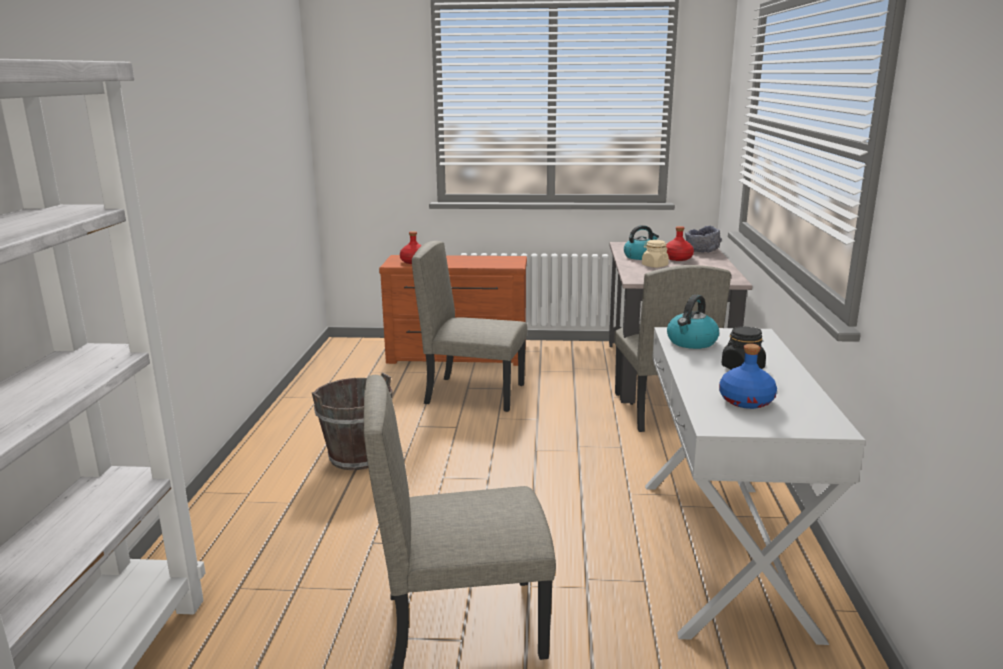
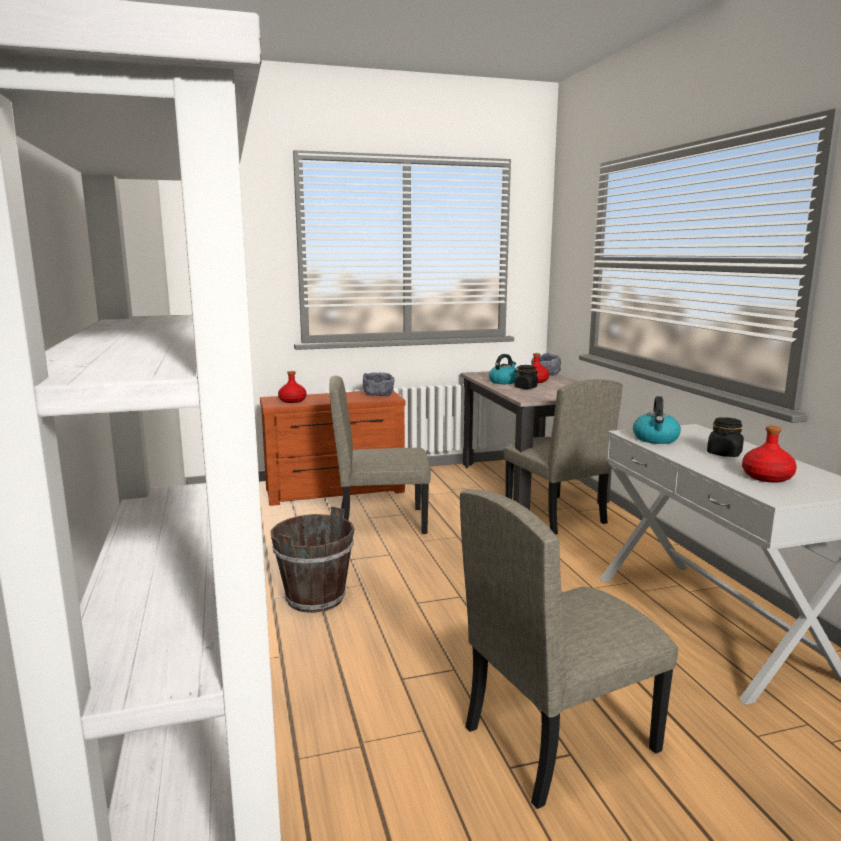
camera: 20 degrees left, 5 degrees down
(504, 261) = (378, 394): none -> grey bowl
(654, 266) = (525, 388): beige jar -> black jar
(747, 401) = (767, 477): blue bottle -> red bottle

